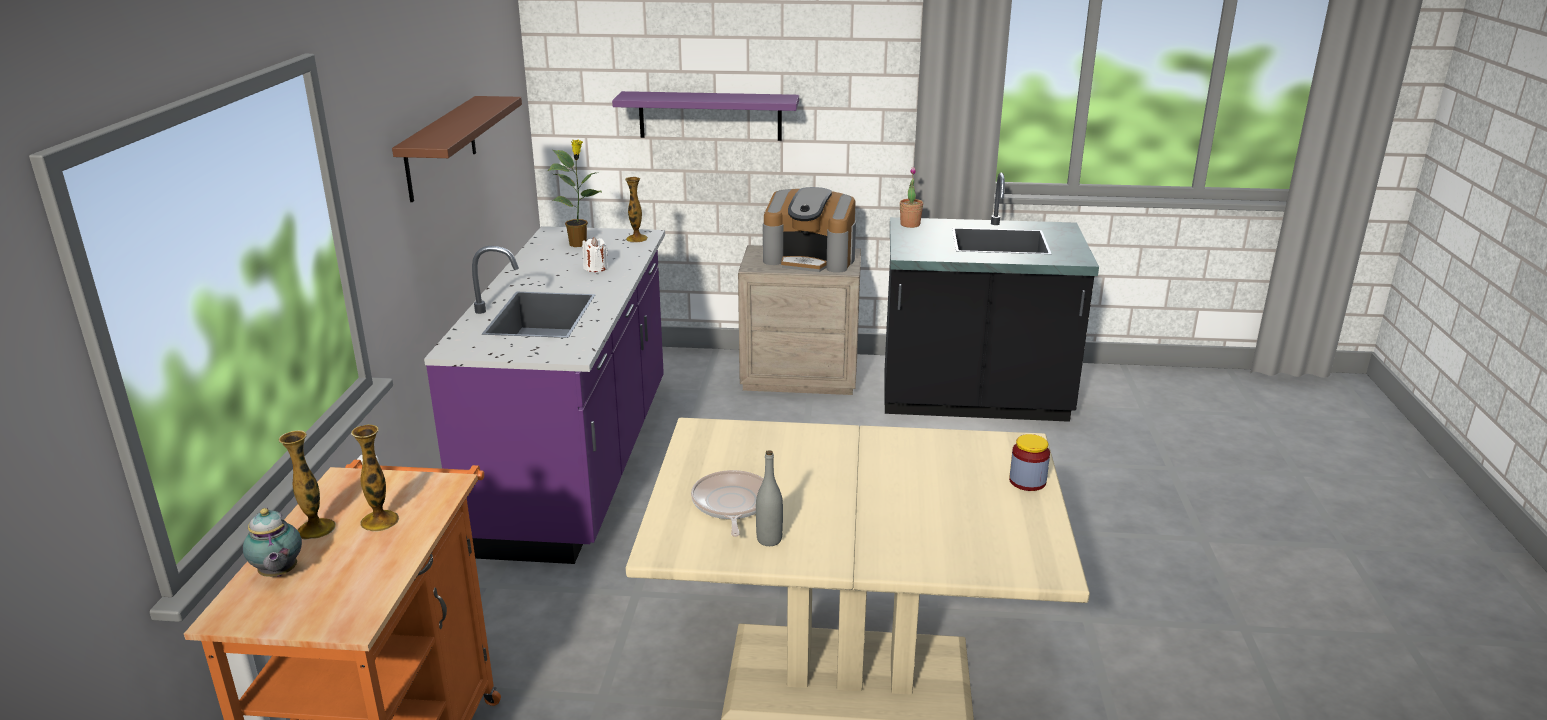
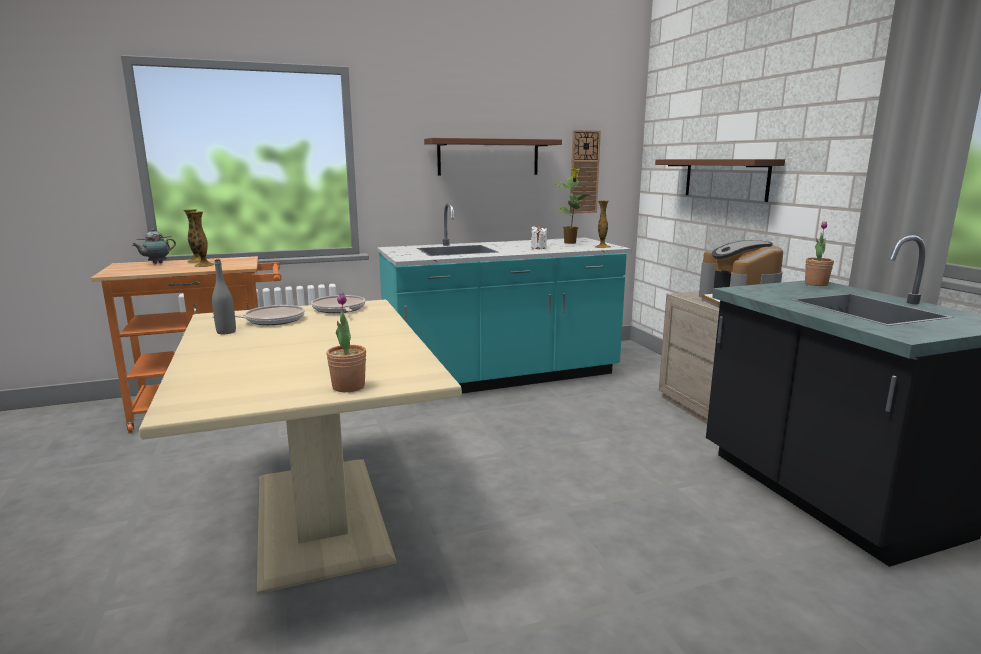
camera: 65 degrees right, 10 degrees down
(501, 129) = (584, 172): none -> wall clock
(577, 464) = (502, 377): purple counter -> turquoise counter
(710, 116) = (725, 178): purple shelf -> brown shelf
(712, 453) = (339, 309): none -> frying pan
(1027, 481) = (348, 387): jar -> potted plant

